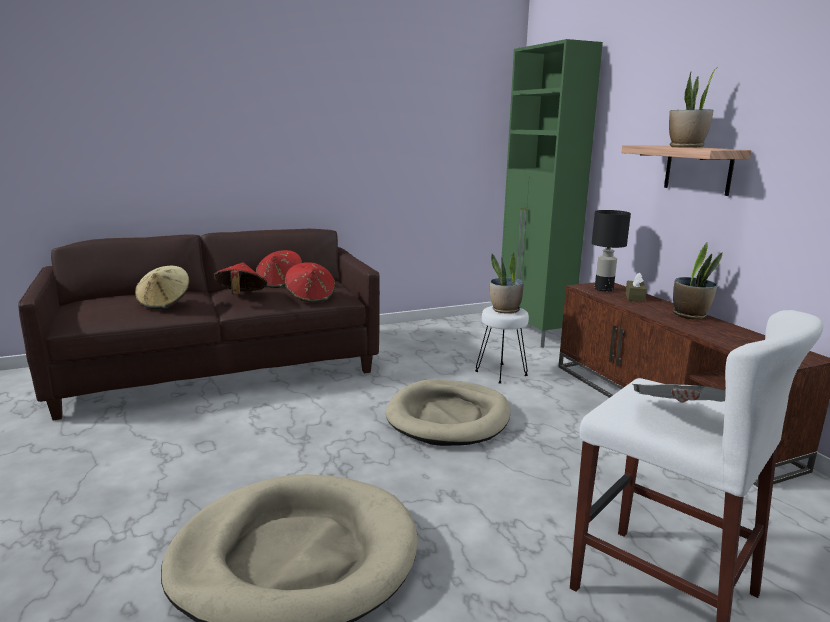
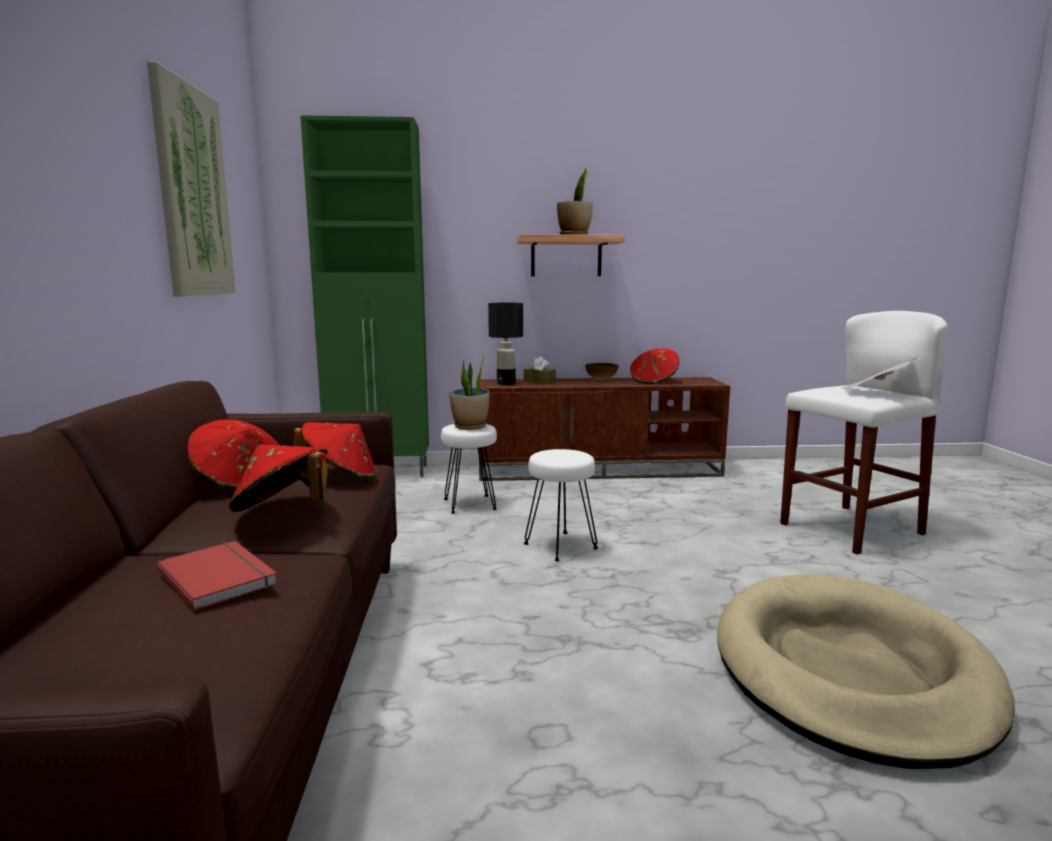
camera: 70 degrees left, 5 degrees down
(164, 303) = (220, 577): beige hat -> red book
(402, 118) = (192, 192): none -> picture
(449, 417) = (560, 546): beige dog bed -> white stool
(690, 315) = (601, 380): potted plant -> bowl
(732, 335) = (654, 381): none -> red hat

